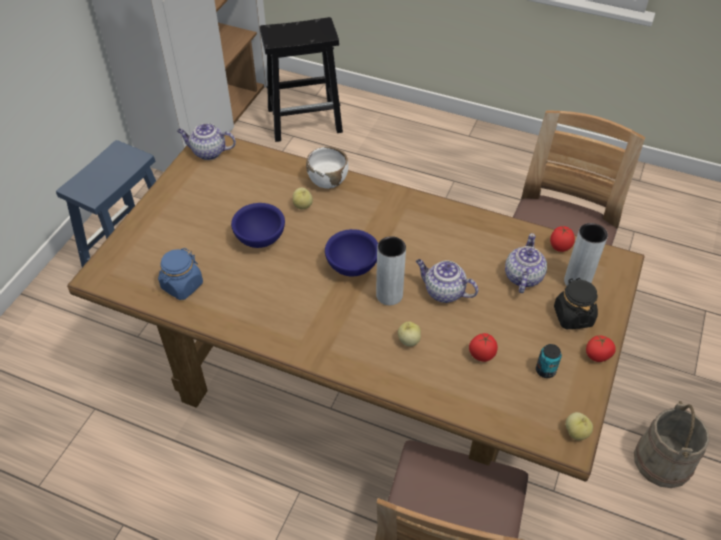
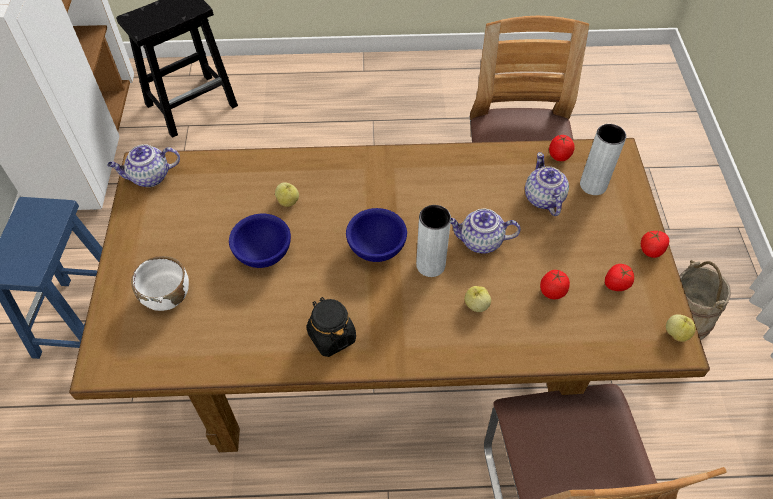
camera: 25 degrees left, 5 degrees up
(182, 286) = (207, 340): blue jar -> none
(328, 180) = (298, 165): white bowl -> white bowl (167, 296)
(545, 370) = (616, 284): can -> tomato
(573, 316) = (608, 220): black jar -> black jar (331, 336)

